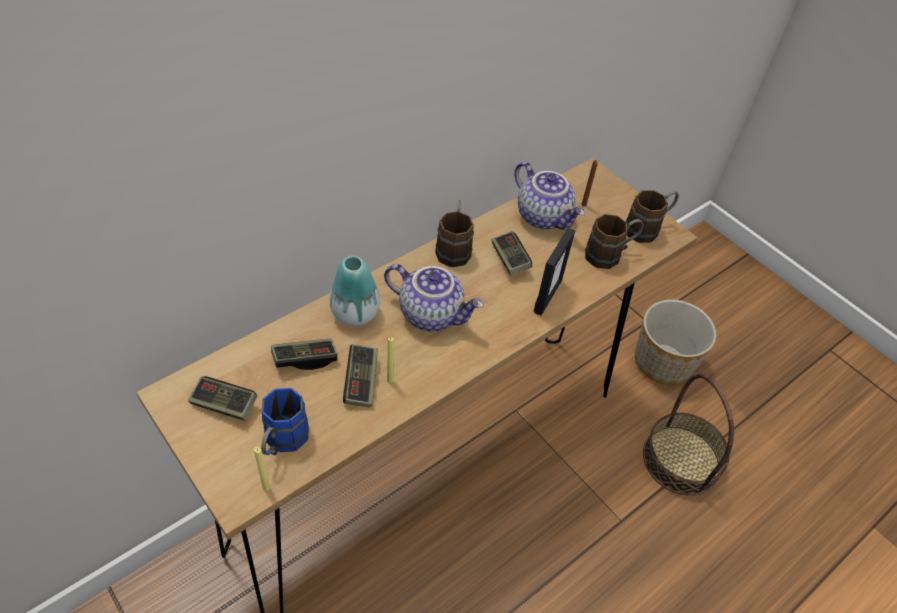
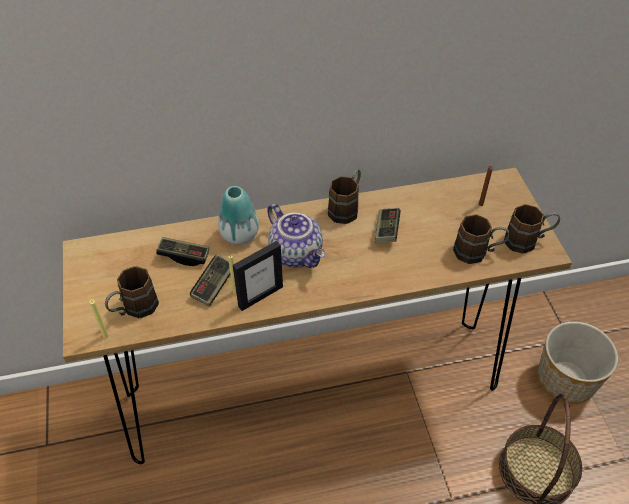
camera: 30 degrees right, 0 degrees up
(224, 405) = (112, 269): game controller -> none
(282, 442) = (134, 309): blue mug -> brown mug
(544, 216) = (438, 205): teapot -> none
(547, 296) = (400, 269): picture frame -> picture frame (260, 296)

